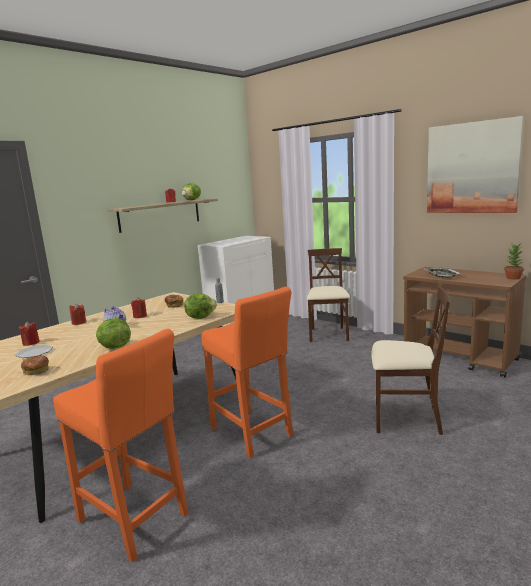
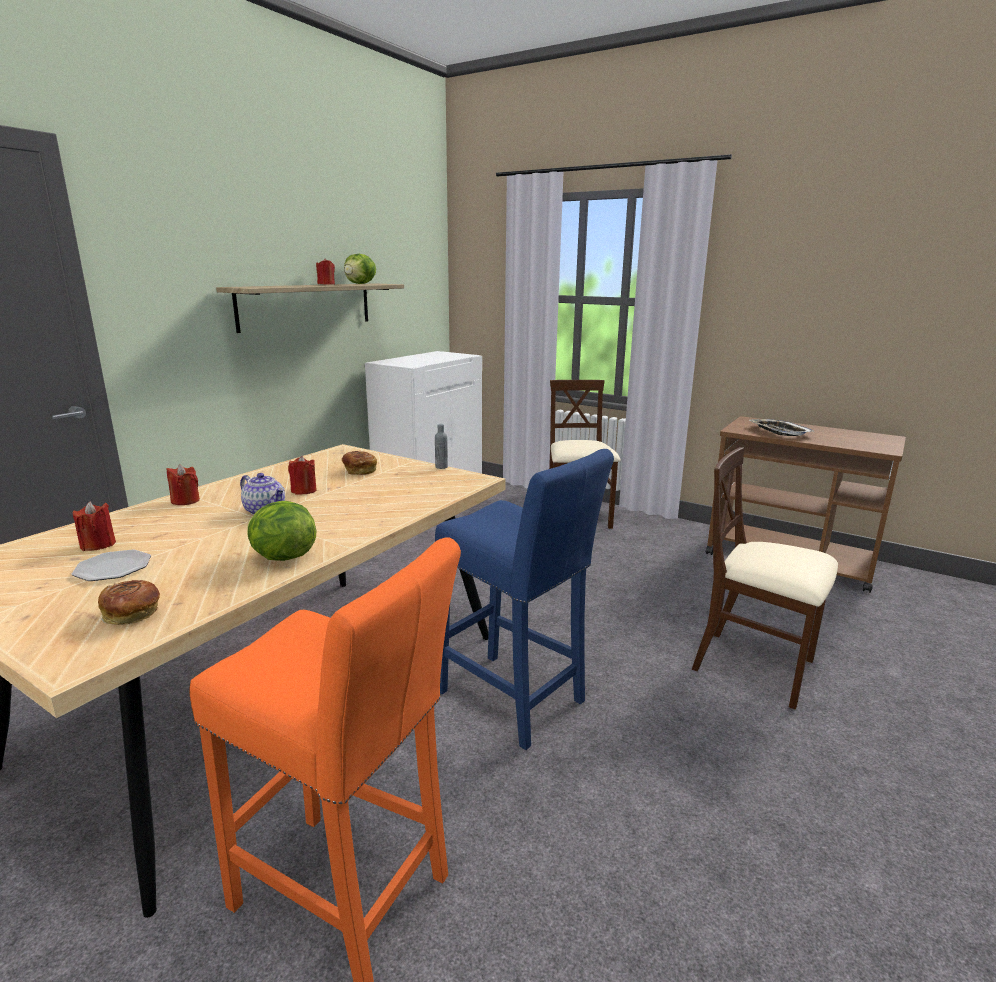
camera: 10 degrees left, 5 degrees up
(200, 317) = (422, 496): lettuce -> none
(253, 434) = (515, 701): orange stool -> blue stool
(405, 419) = (755, 666): beige chair -> beige chair turned 150 degrees counterclockwise
(472, 168) = (837, 263): picture -> none
(513, 278) = (892, 441): potted plant -> none

